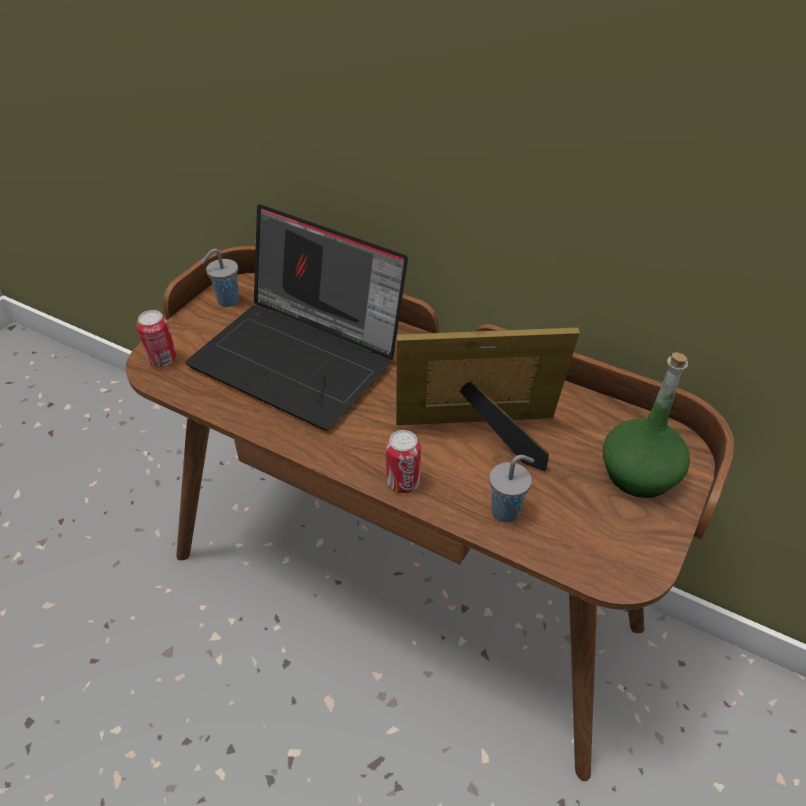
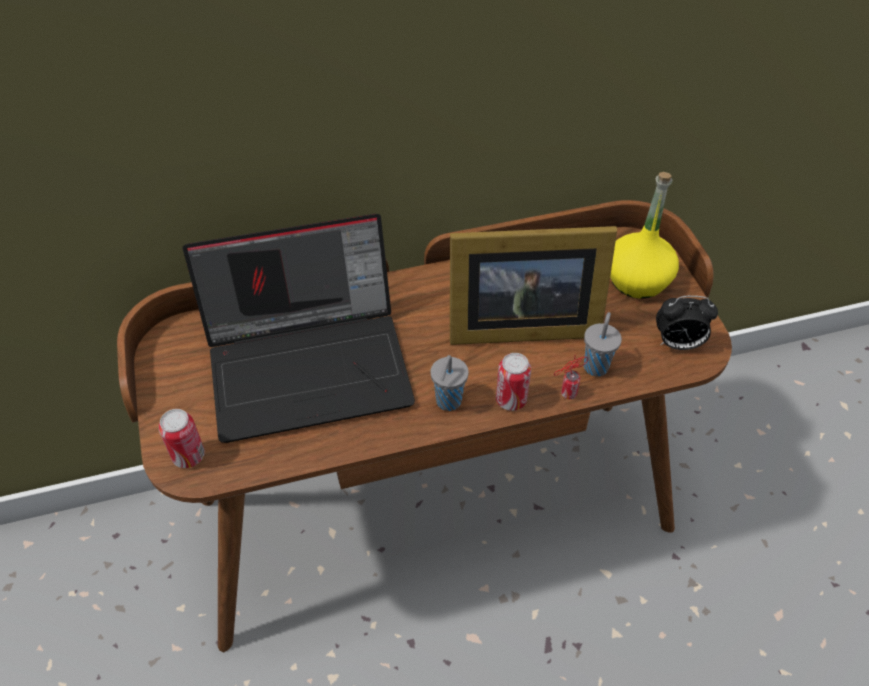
camera: 45 degrees left, 5 degrees up
(227, 301) = (173, 363): grey cup -> grey cup (448, 402)
(452, 512) = (566, 394): none -> can
(482, 434) = (517, 324): picture frame -> picture frame turned 135 degrees counterclockwise
(607, 550) = (677, 344): none -> alarm clock
(638, 474) = (637, 280): green bottle -> yellow bottle

